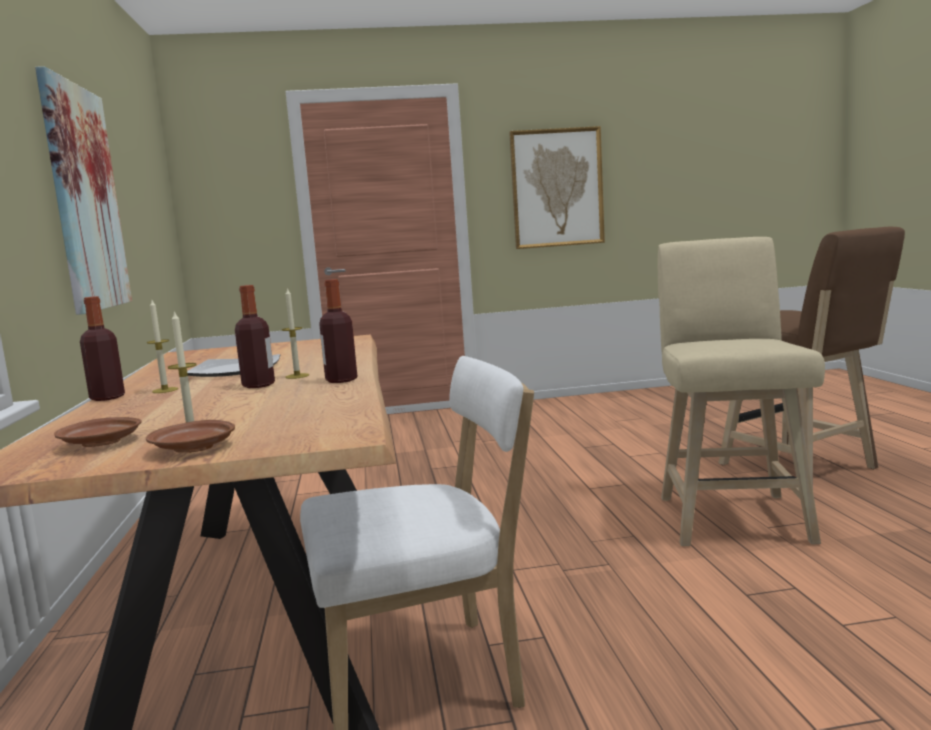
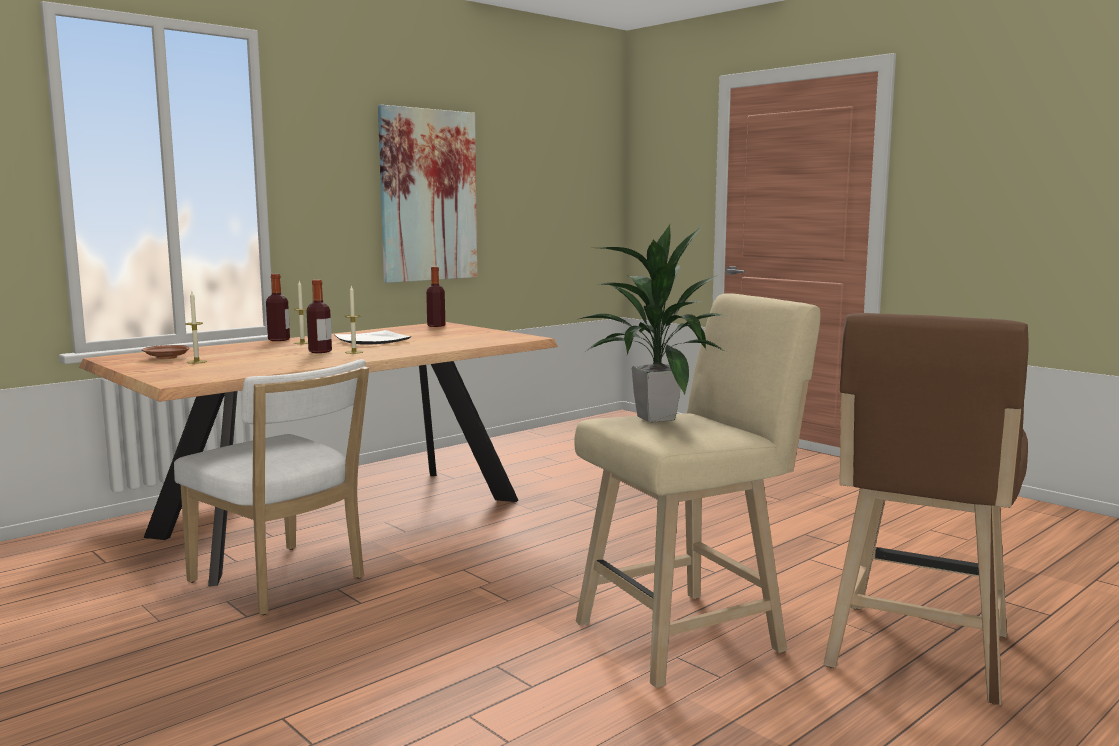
camera: 55 degrees right, 0 degrees up
(193, 449) = (152, 369): brown plate -> none
(341, 380) = (340, 360): bottle -> bottle (436, 326)
(557, 188) = (1011, 193): picture -> none
(718, 342) = (653, 418): none -> potted plant

